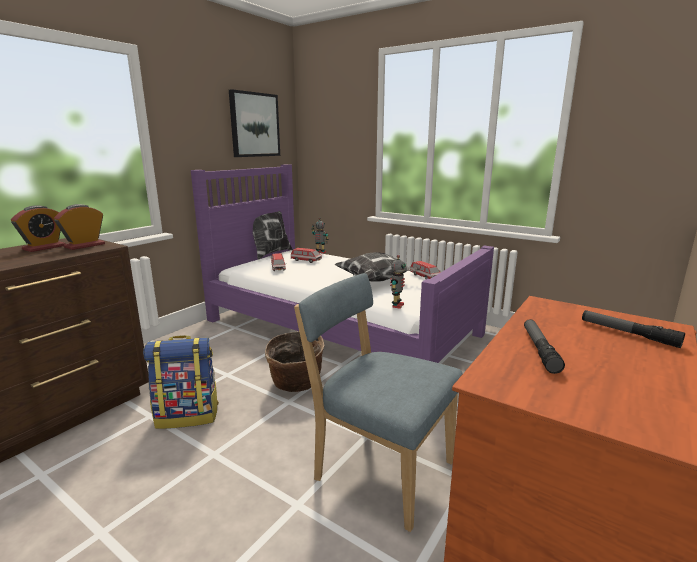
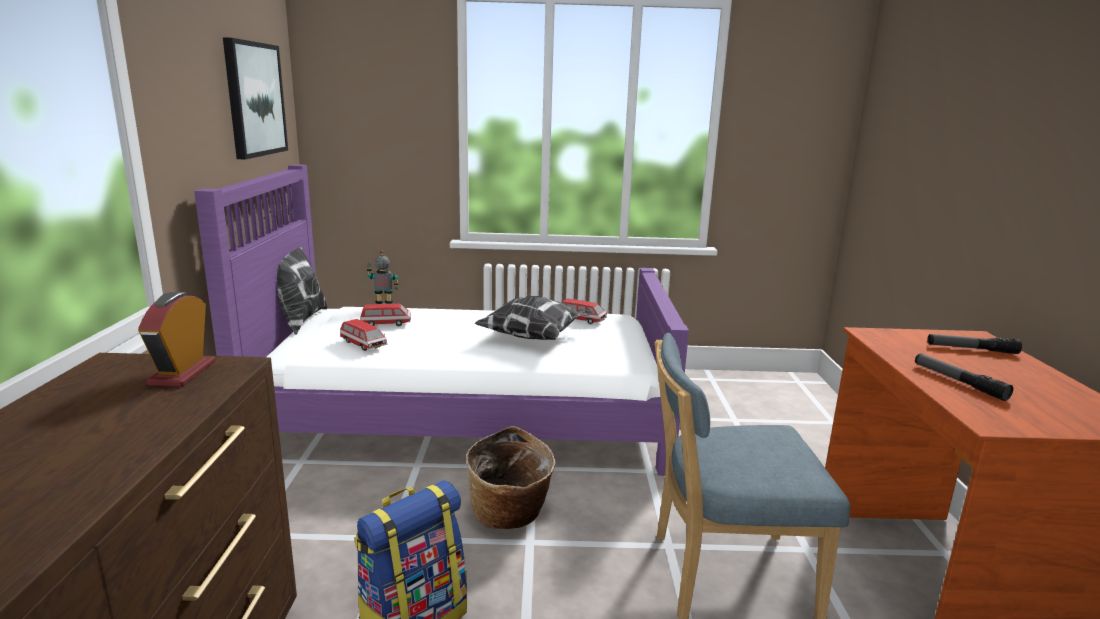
camera: 35 degrees left, 0 degrees up
(44, 247) = (99, 395): alarm clock -> none
(396, 305) = (611, 366): toy robot -> none

